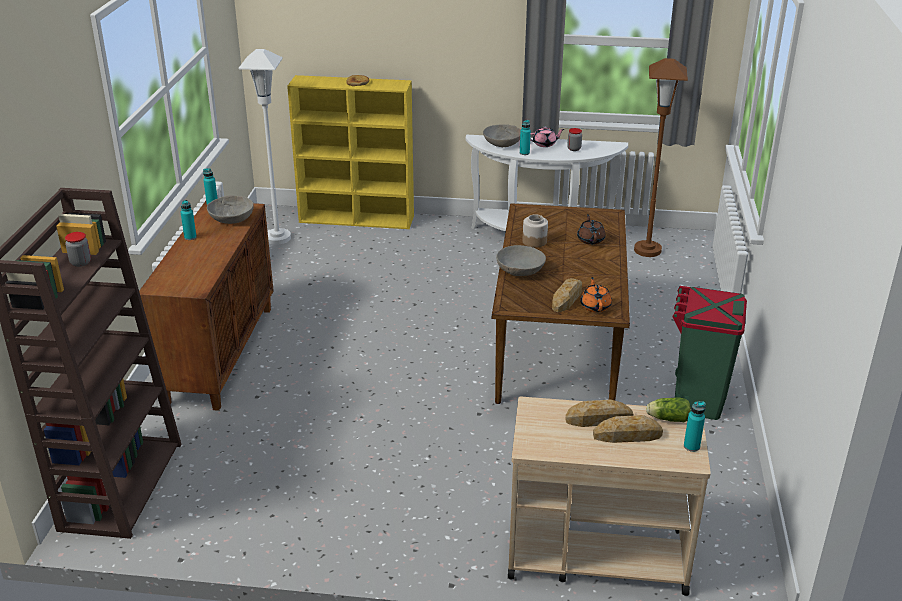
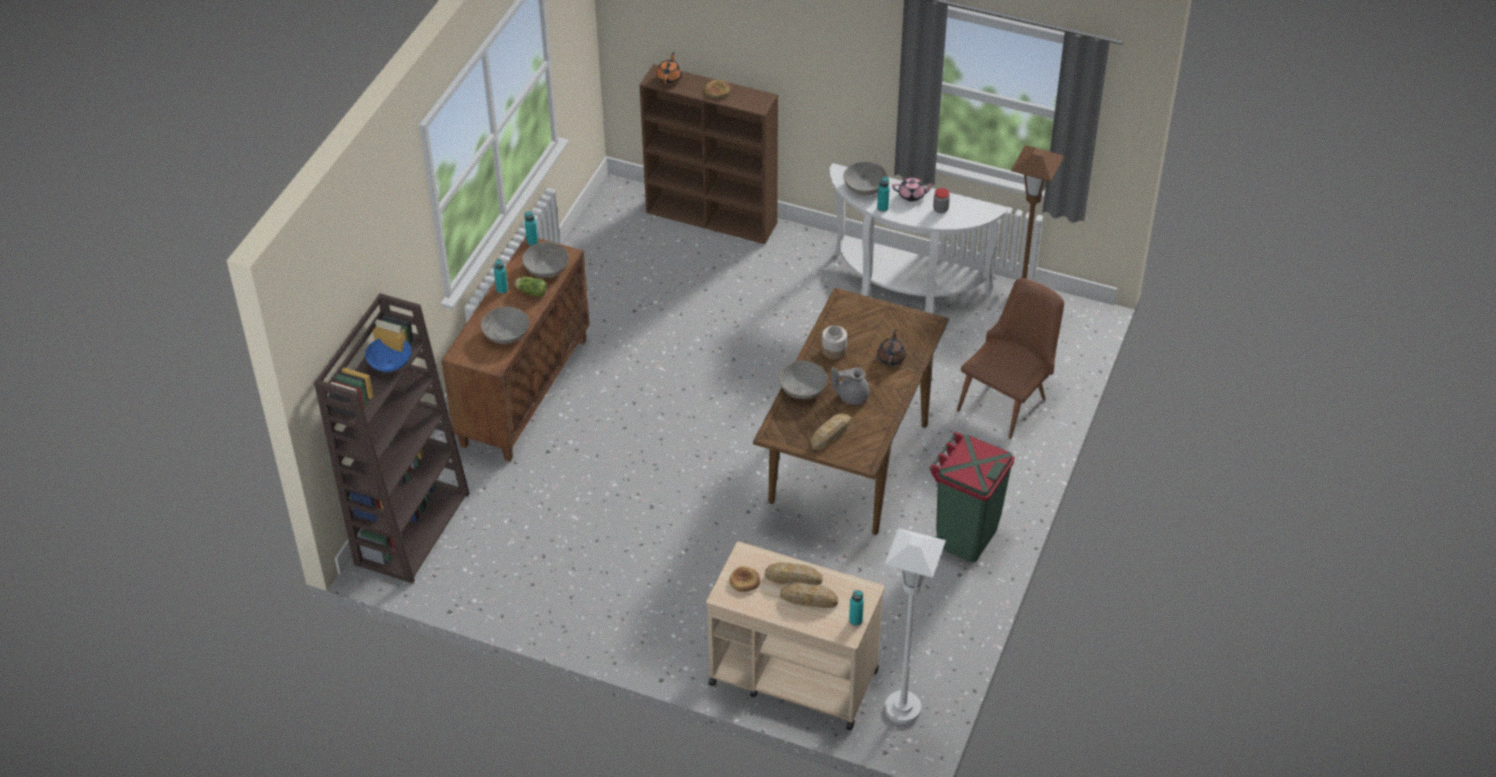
camera: 15 degrees right, 15 degrees up
(80, 262) = (389, 365): jar -> blue bowl
(203, 267) = (506, 334): none -> grey bowl
(277, 238) = (617, 234): white floor lamp -> white floor lamp (903, 709)
(358, 219) = (713, 218): yellow bookcase -> brown bookcase
(546, 430) = (744, 581): none -> bread
(570, 269) = (851, 396): none -> grey teapot
(595, 306) = (852, 449): orange teapot -> orange teapot (669, 78)
(666, 418) = (850, 588): lettuce -> lettuce (530, 292)
(671, 298) = (1008, 400): none -> brown chair

